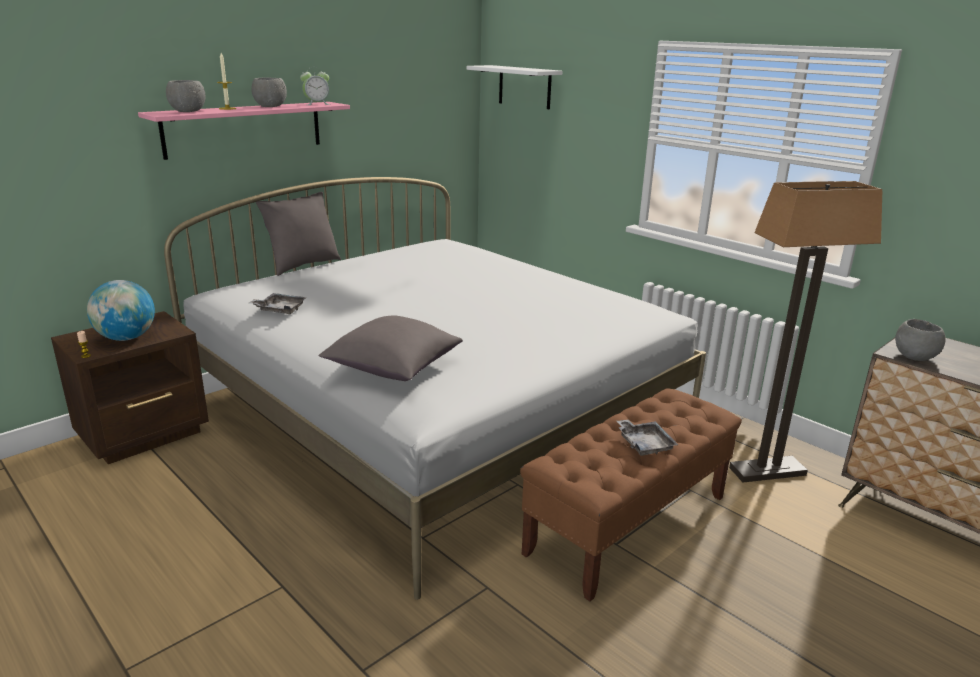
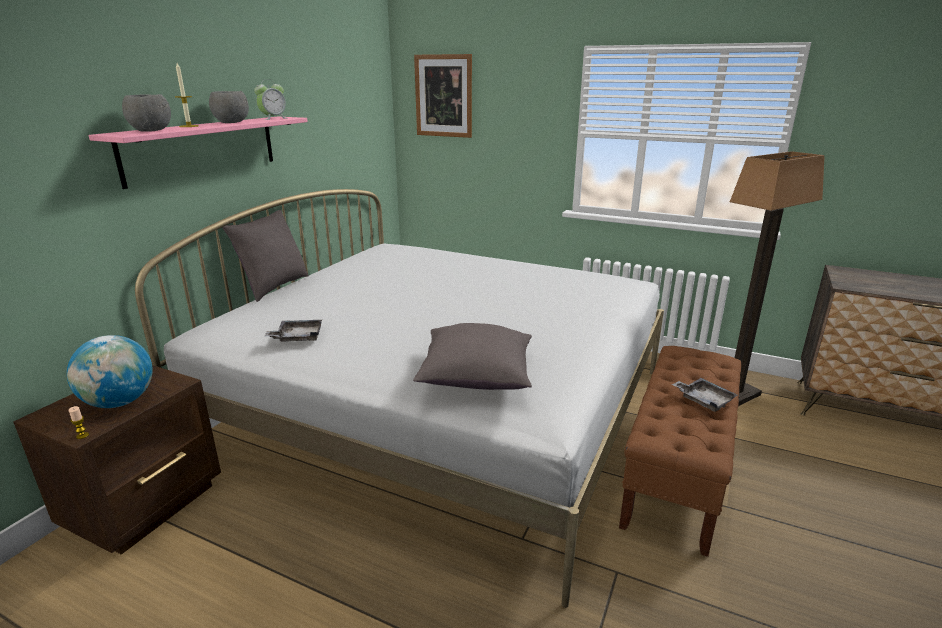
camera: 20 degrees left, 0 degrees up
(524, 87) = (443, 96): white shelf -> picture
(914, 357) = (860, 286): grey bowl -> none

